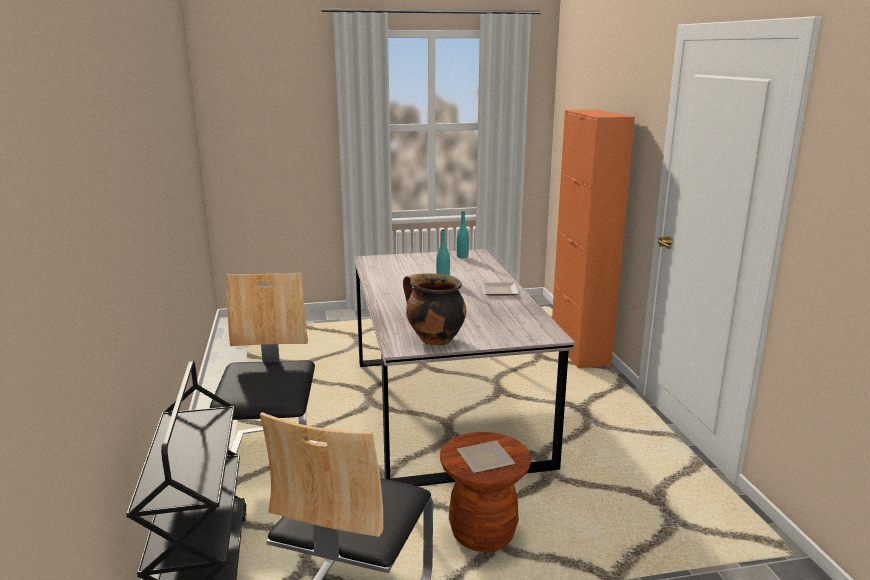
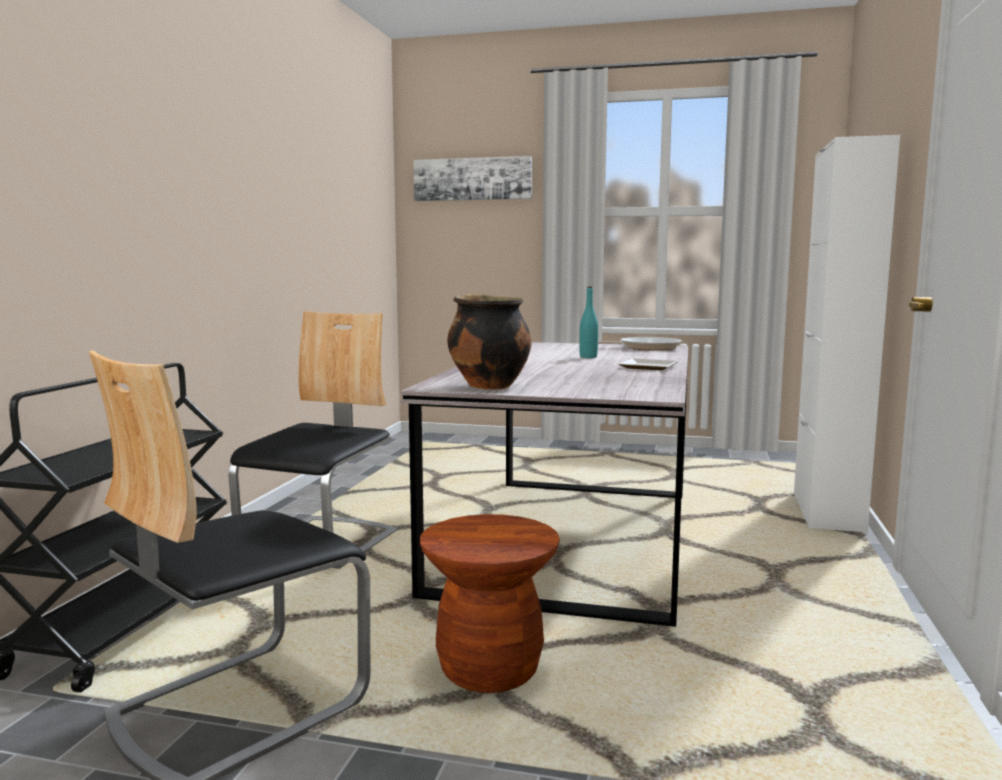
camera: 25 degrees right, 10 degrees down
(270, 100) = (472, 179): none -> picture
(462, 256) = (645, 348): turquoise bottle -> frying pan
(483, 459) = (480, 538): plate -> none
(579, 352) = (827, 513): orange cabinet -> white cabinet

